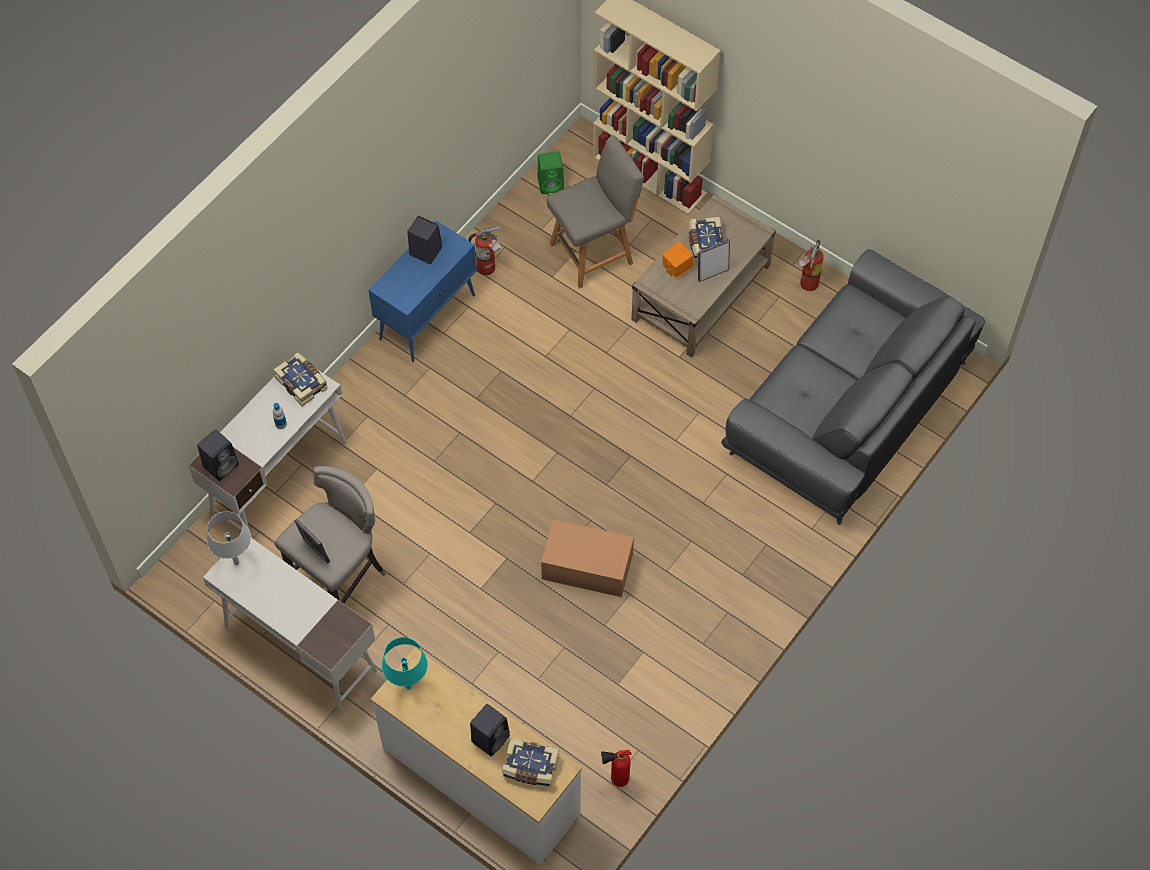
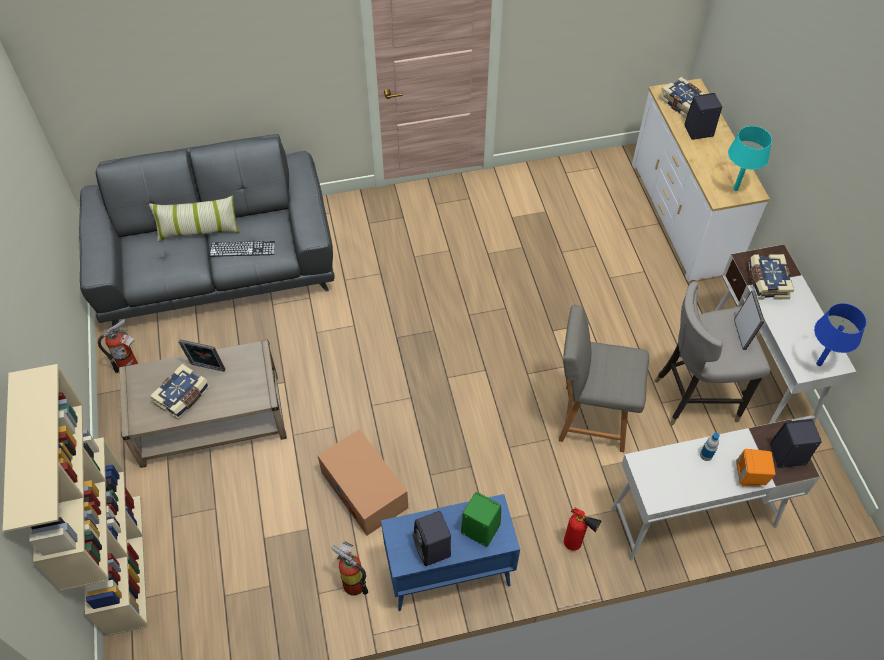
camera: 140 degrees left, 5 degrees down
(236, 562) = (818, 363): grey table lamp -> blue table lamp
(302, 383) = (659, 480): book -> book (766, 282)
(551, 184) = (212, 628): green speaker -> green speaker (479, 528)
(587, 567) = (500, 287): cardboard box -> cardboard box (364, 490)
(594, 252) = (250, 524): grey chair -> grey chair (591, 417)
(615, 779) = (594, 167): fire extinguisher -> fire extinguisher (576, 545)
(676, 268) = (228, 393): orange speaker -> orange speaker (750, 476)
(800, 378) = (242, 249): none -> keyboard
(855, 367) = (198, 230): none -> pillow

